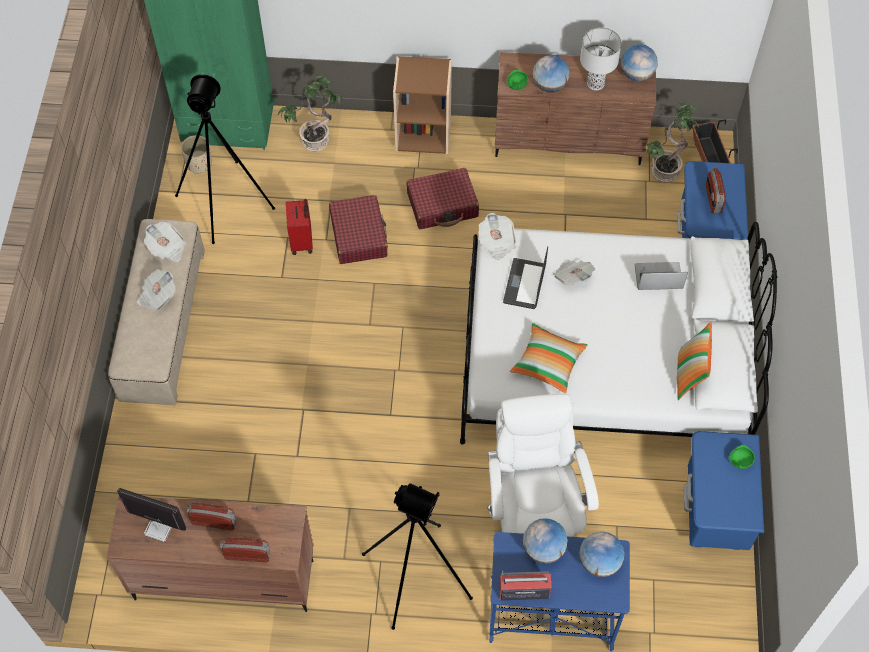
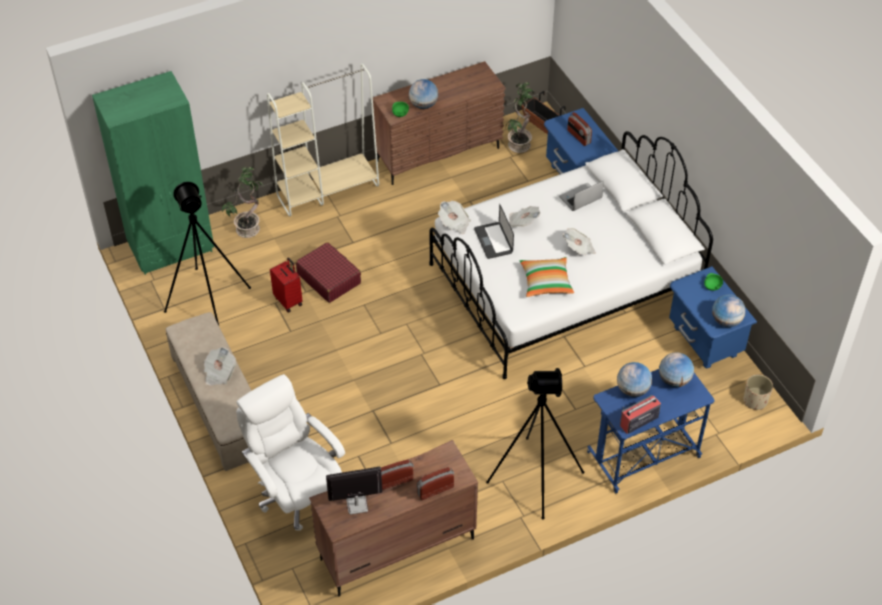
camera: 30 degrees left, 10 degrees down
(167, 248) = (202, 338): newspaper -> newspaper (579, 248)
(199, 164) = (167, 282): beige planter -> beige planter (755, 401)
(424, 134) = (328, 191): brown bookcase -> beige clothes rack
(442, 205) = (377, 232): red suitcase -> none
(533, 513) = (586, 399): white office chair -> white office chair (296, 494)
(595, 83) = (454, 91): white table lamp -> none
(636, 74) = (479, 75): globe -> globe (726, 321)
(689, 375) = (644, 248): pillow -> none

